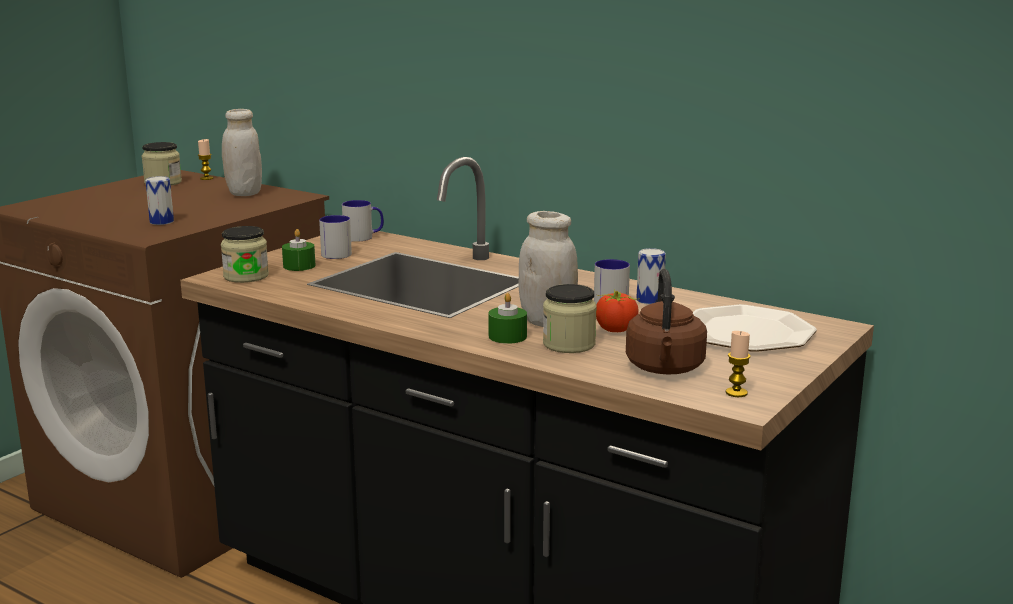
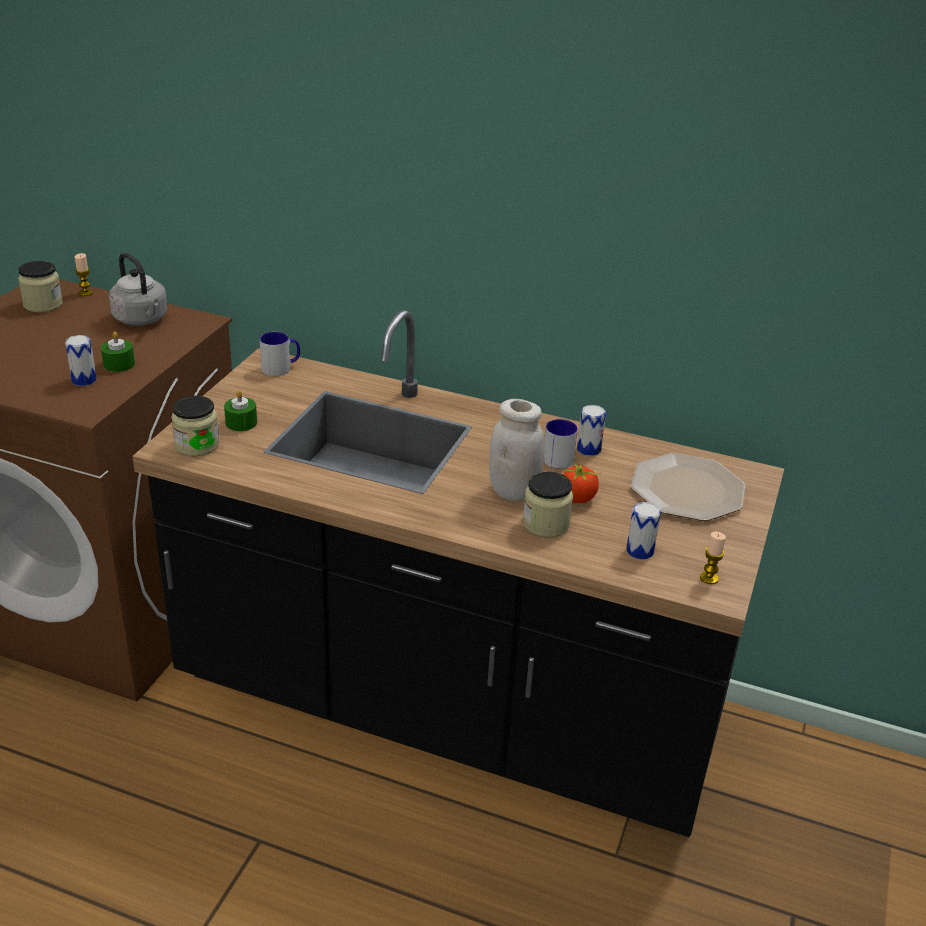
camera: 15 degrees left, 15 degrees up
(244, 193) = (142, 320): white jar -> grey kettle
(335, 253) = (266, 397): mug -> none
(507, 336) = (488, 518): green candle -> green candle (119, 364)
(665, 369) = (640, 551): brown kettle -> can

